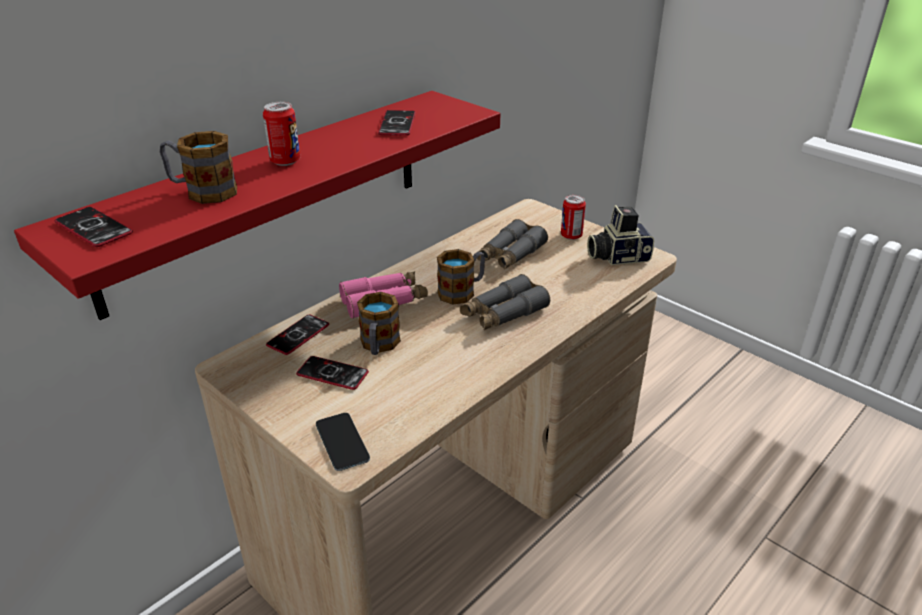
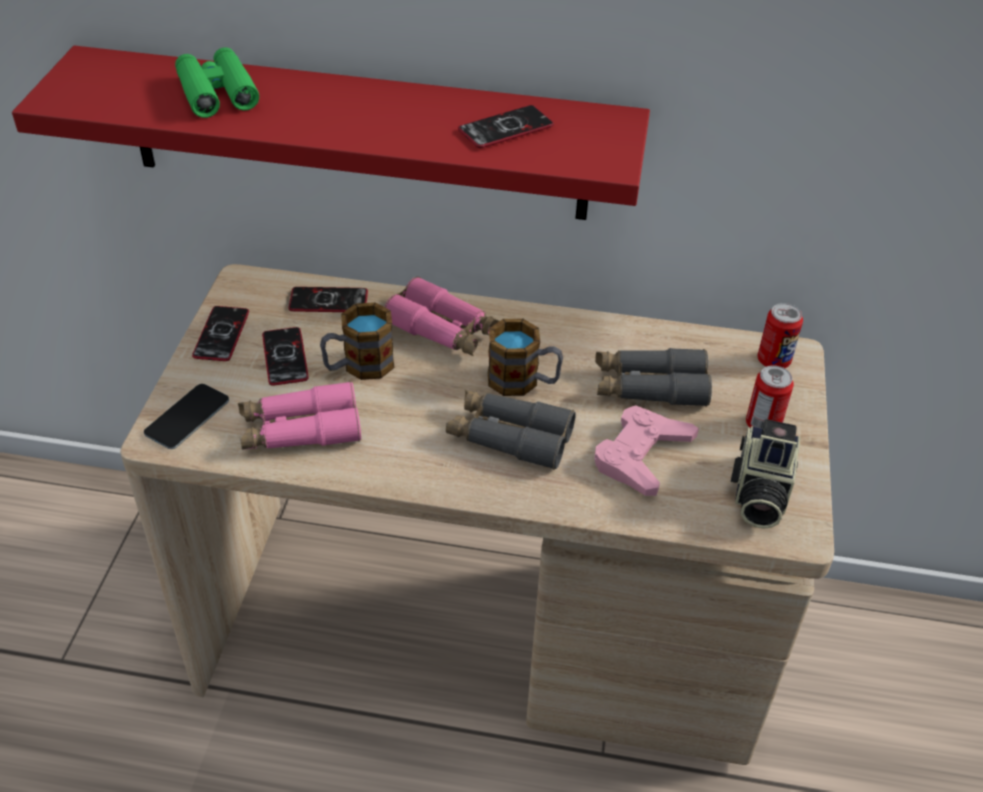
camera: 55 degrees right, 10 degrees up
(94, 228) = (101, 77): phone -> phone (221, 334)
(202, 191) = (217, 93): mug -> green binoculars
(285, 161) = (328, 104): can -> can (773, 361)
(413, 392) = (300, 430): none -> pink binoculars
(560, 277) = (641, 456): none -> pink game controller
(617, 256) = (758, 493): camera -> camera turned 120 degrees counterclockwise

